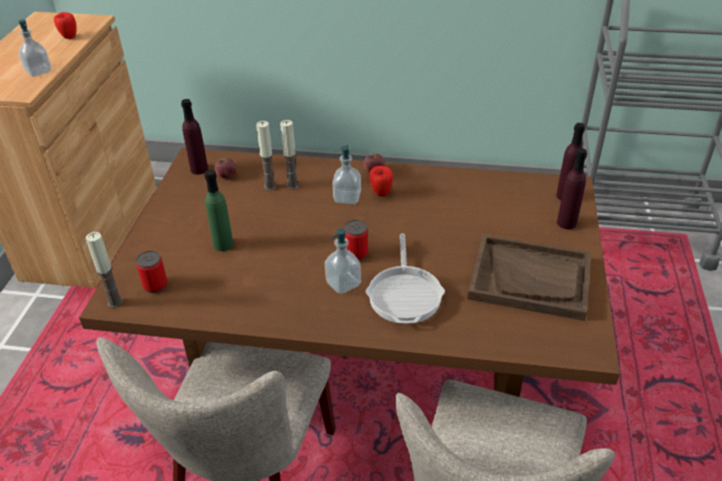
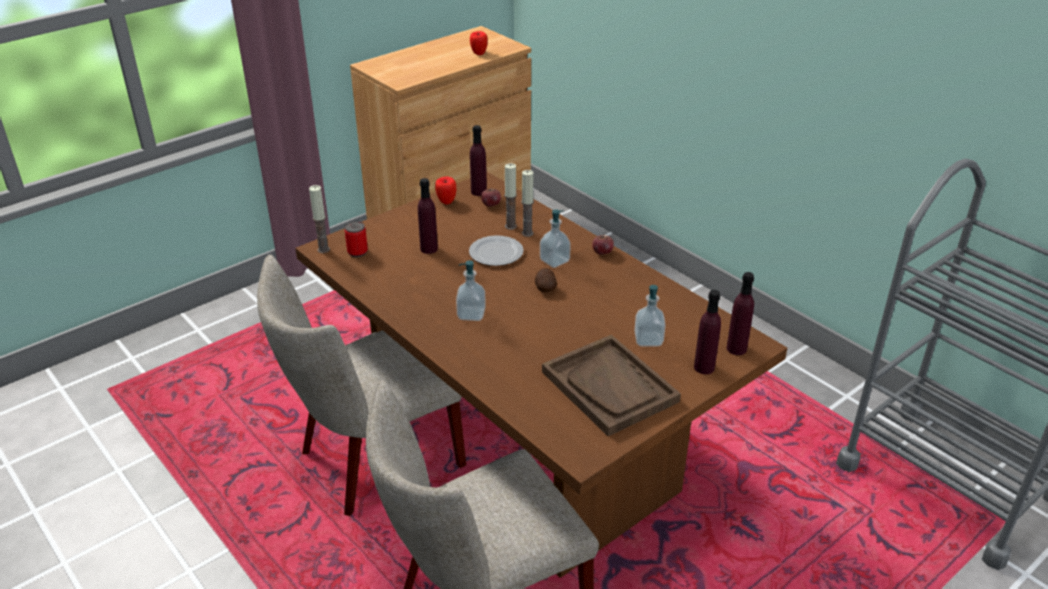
camera: 40 degrees right, 5 degrees down
(38, 71) = (428, 71): soap dispenser -> soap dispenser (648, 340)
(223, 244) = (429, 249): green bottle -> purple bottle
(289, 217) = (495, 253): none -> plate
(356, 253) = (507, 301): can -> none
(371, 225) = (545, 288): none -> potato
(381, 193) = (584, 270): apple -> apple (446, 201)
(405, 294) = (503, 344): frying pan -> none

